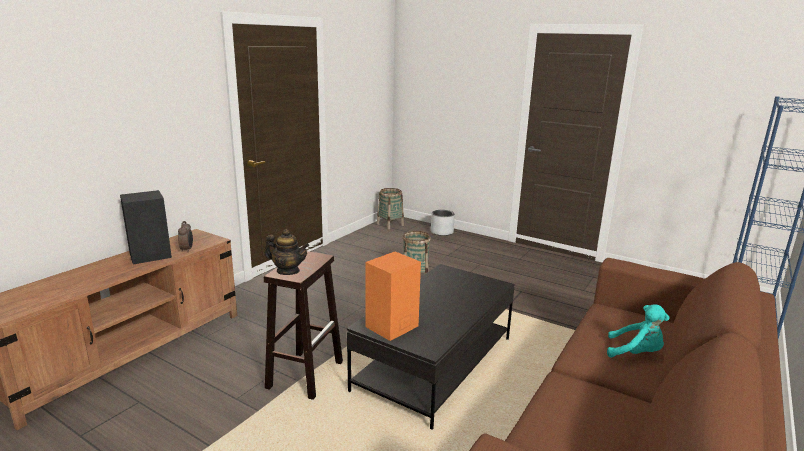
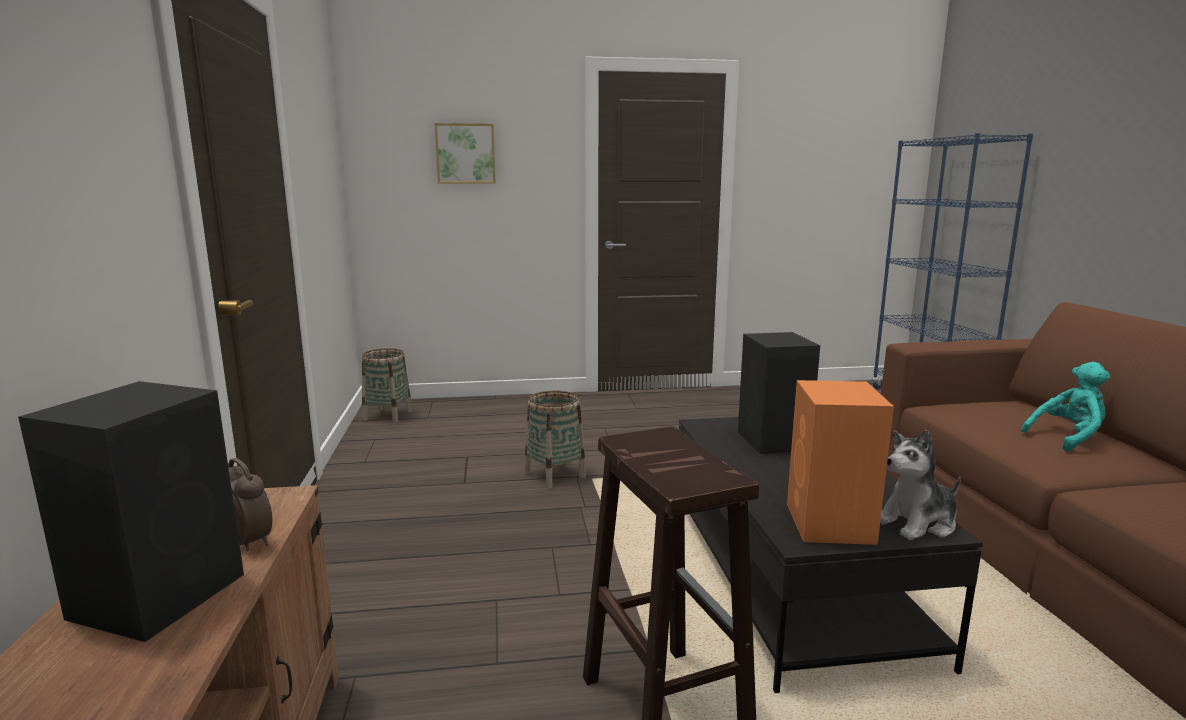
camera: 40 degrees left, 5 degrees down
(288, 271) = (685, 474): teapot -> none
(427, 343) = (917, 523): none -> plush toy
(442, 232) = (484, 404): grey planter -> none
(453, 83) = (465, 153): none -> picture
(457, 289) = (773, 442): none -> black speaker

